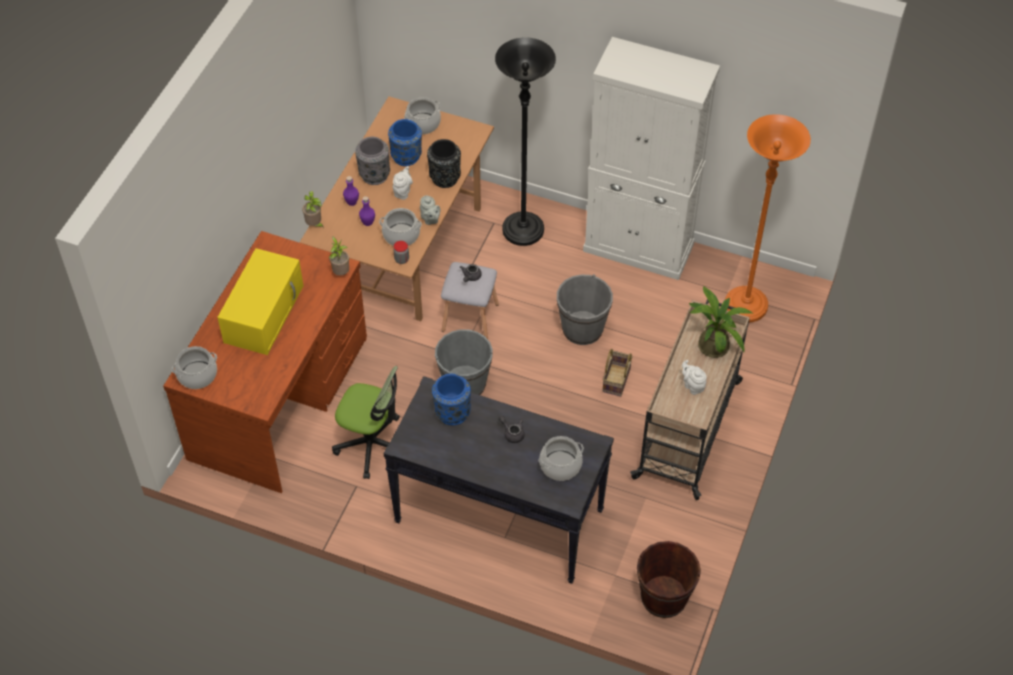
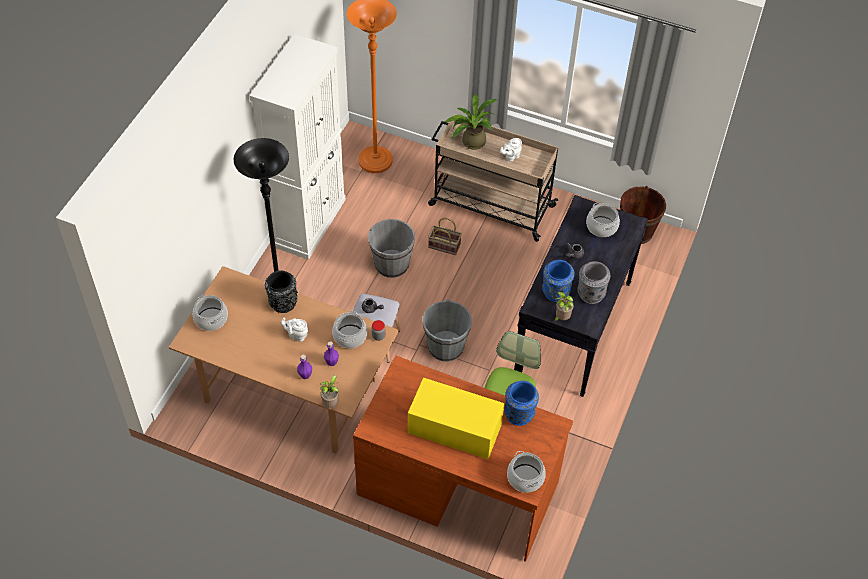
camera: 90 degrees left, 0 degrees up
(341, 272) = (408, 369): potted plant -> potted plant (561, 318)
(374, 175) = (272, 357): grey vase -> grey vase (590, 294)
(406, 157) = (253, 332): blue vase -> blue vase (519, 414)
(430, 219) = (333, 314): grey teapot -> none

